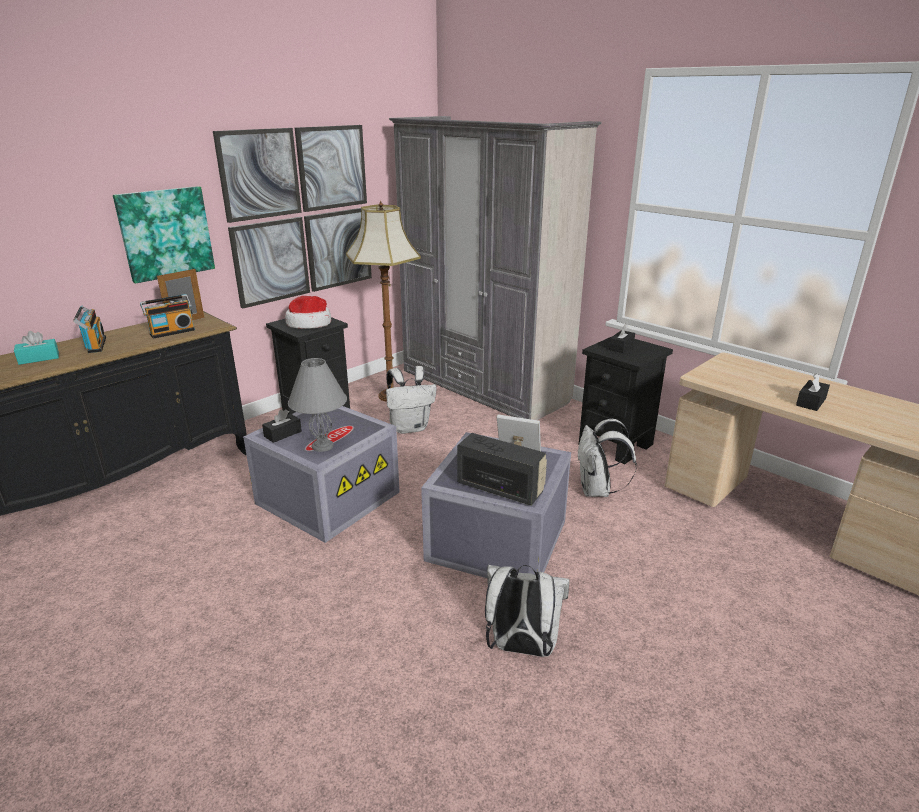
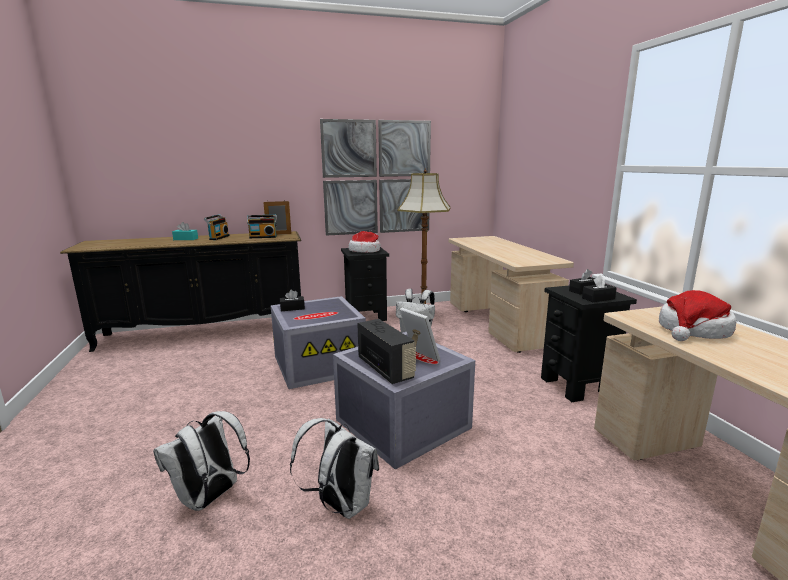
camera: 30 degrees right, 10 degrees down
(165, 233) = (281, 180): picture -> none
(322, 446) = (305, 318): grey table lamp -> none
(483, 386) = (498, 323): grey wardrobe -> beige desk
(597, 491) = (524, 414): white backpack -> white backpack (210, 498)
(760, 383) = (693, 330): none -> hat
(811, 402) = (740, 355): black tissue box -> black tissue box (598, 298)

